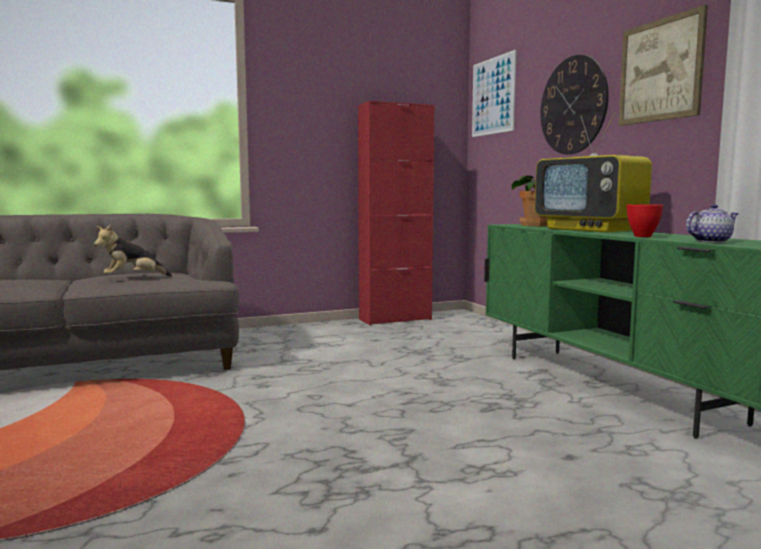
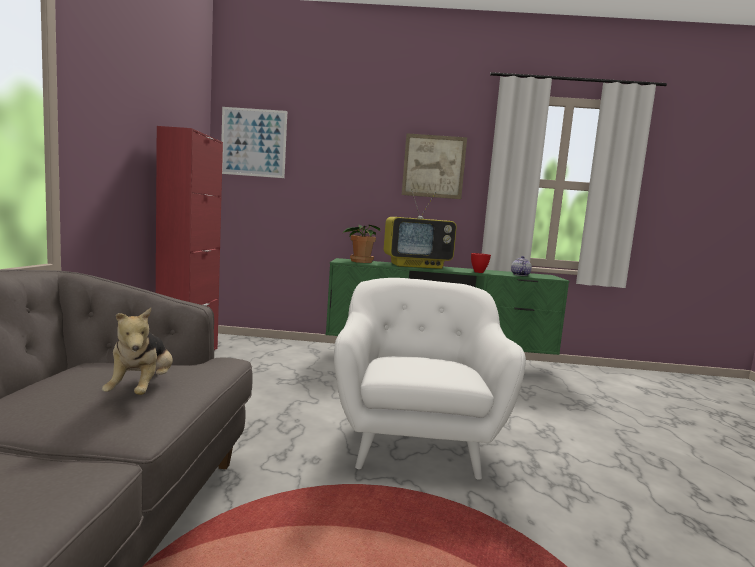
camera: 65 degrees left, 0 degrees up
(345, 409) = (415, 441): none -> white armchair
(573, 105) = (356, 172): wall clock -> none

